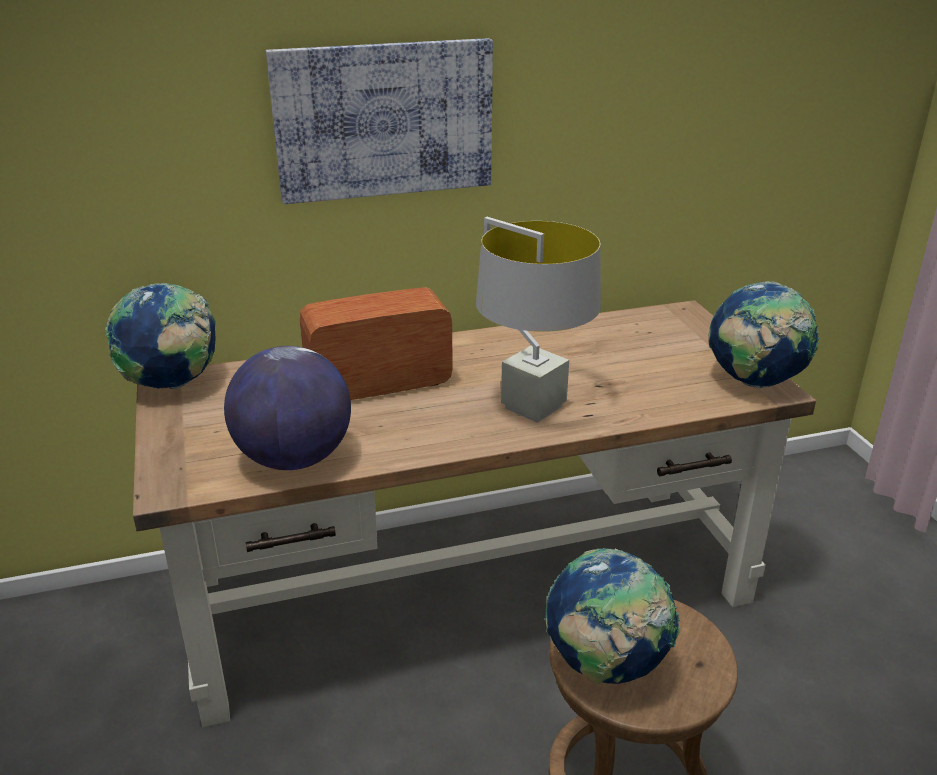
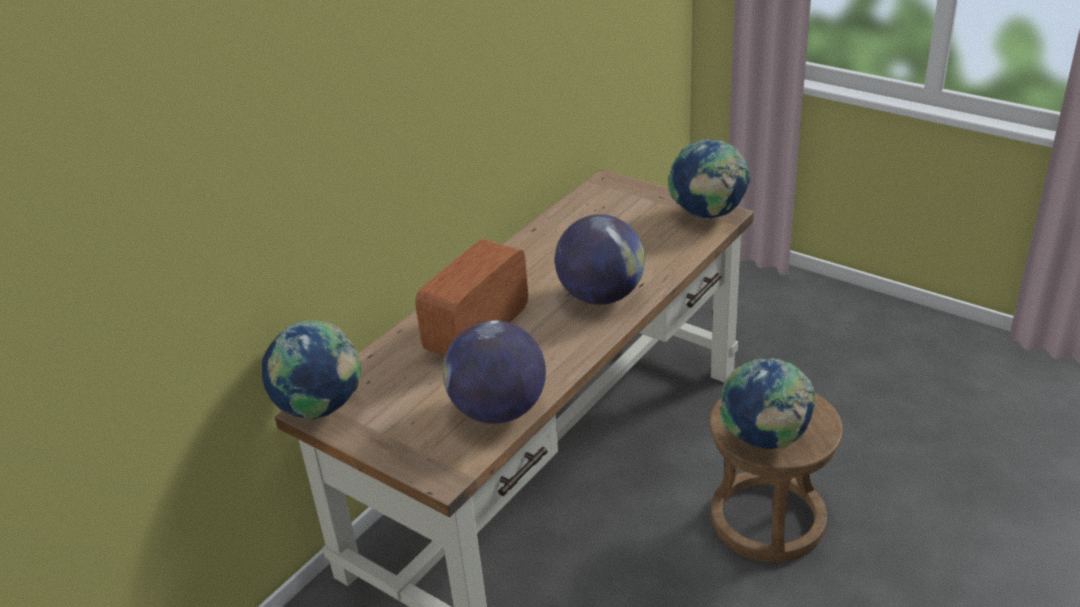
camera: 35 degrees left, 5 degrees up
(384, 120) = (405, 115): picture -> none
(533, 407) = (601, 296): grey table lamp -> globe

